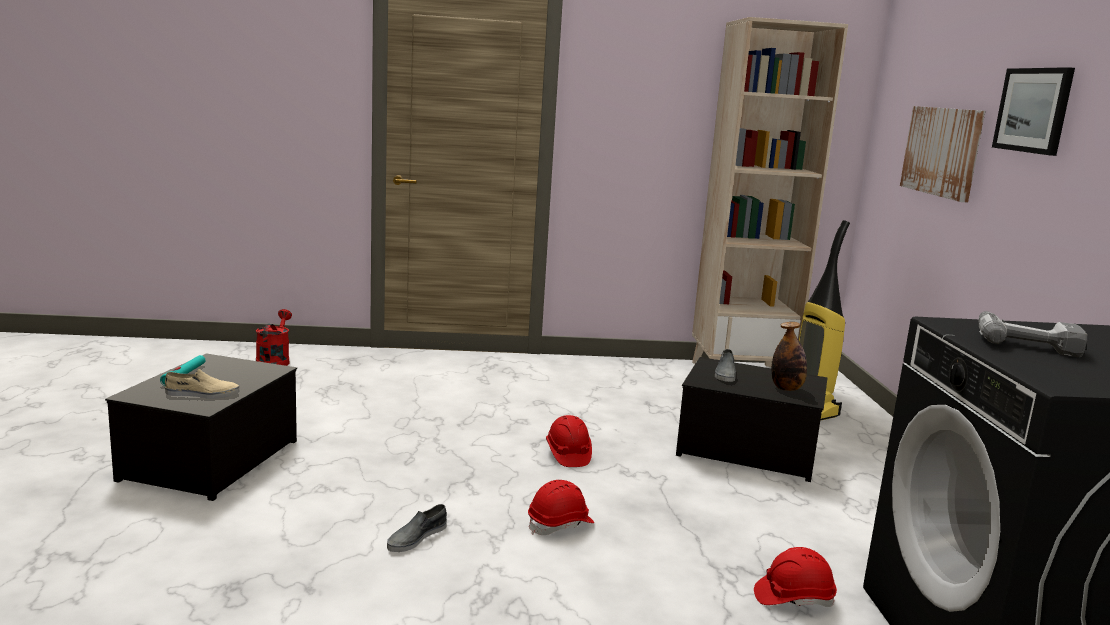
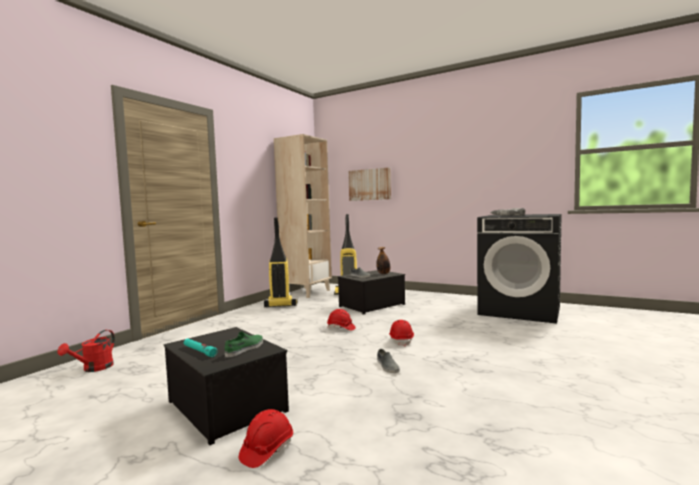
camera: 55 degrees left, 10 degrees down
(202, 394) = (245, 349): beige shoe -> green shoe
(274, 361) = (94, 369): red watering can -> red watering can turned 105 degrees counterclockwise
(627, 377) = (280, 305): none -> vacuum cleaner
(793, 598) = (477, 323): red hard hat -> red hard hat (267, 450)
(1033, 110) = (416, 164): picture -> none

